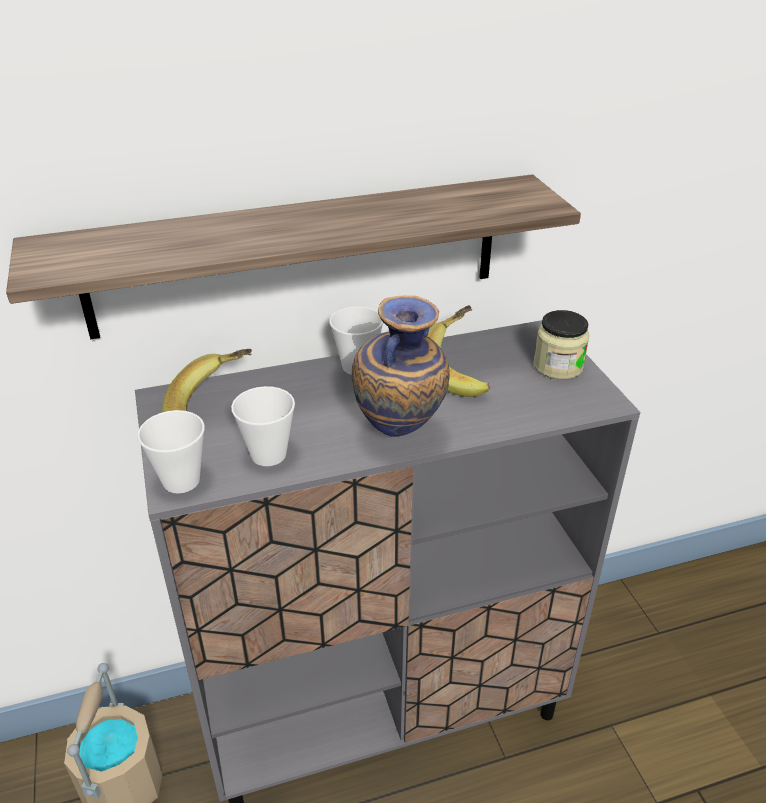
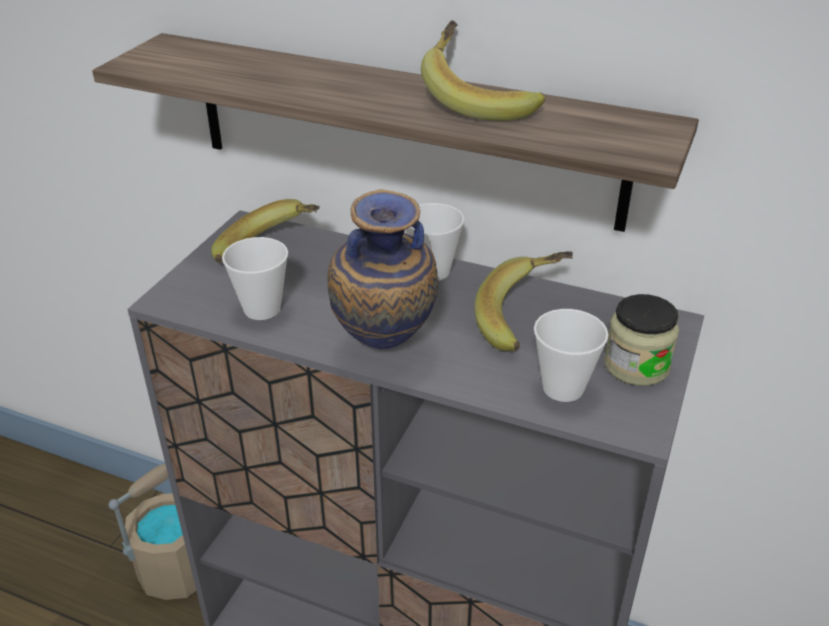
camera: 40 degrees right, 0 degrees up
(181, 481) = (178, 296): cup -> cup (563, 388)
(387, 206) = (479, 100): none -> banana

